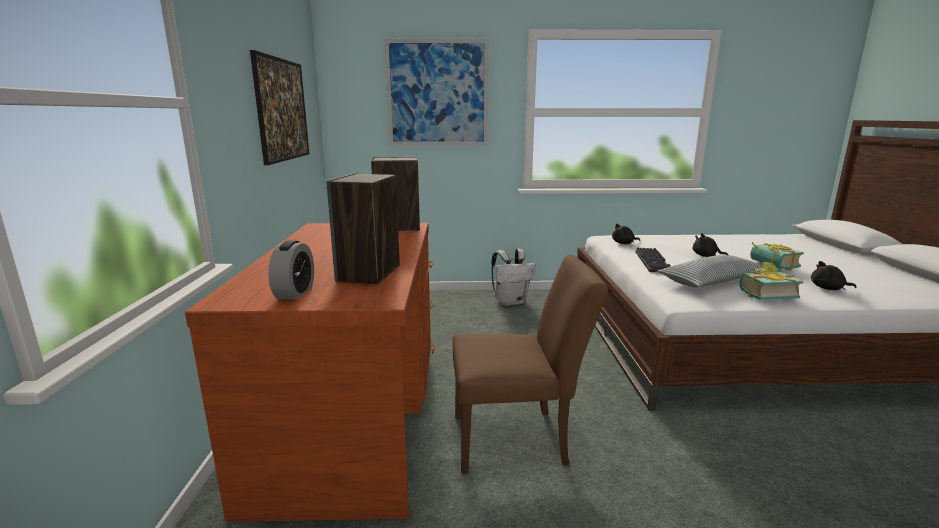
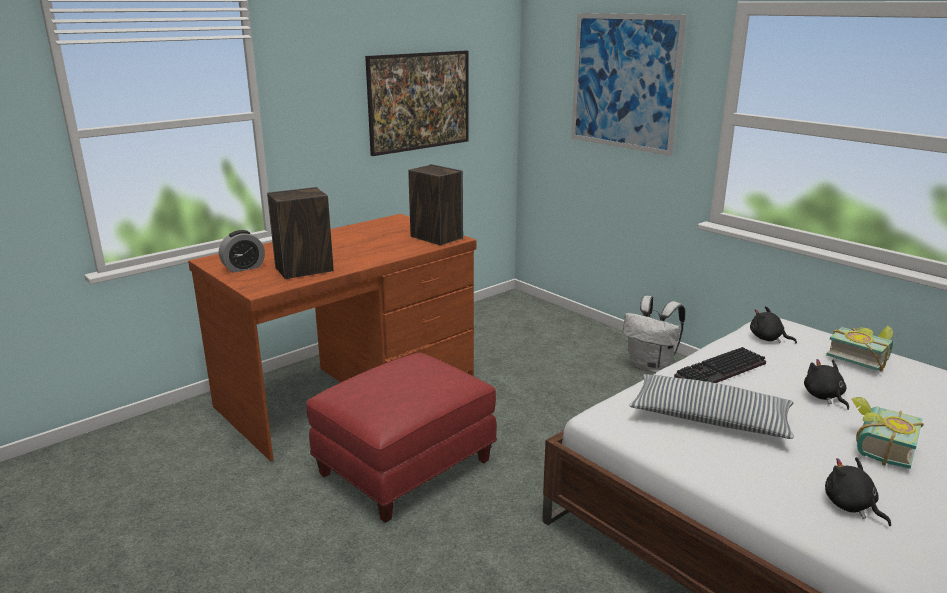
camera: 50 degrees right, 5 degrees up
(518, 439) = (405, 468): brown chair -> red ottoman
(764, 294) = (724, 459): book -> book (859, 357)

